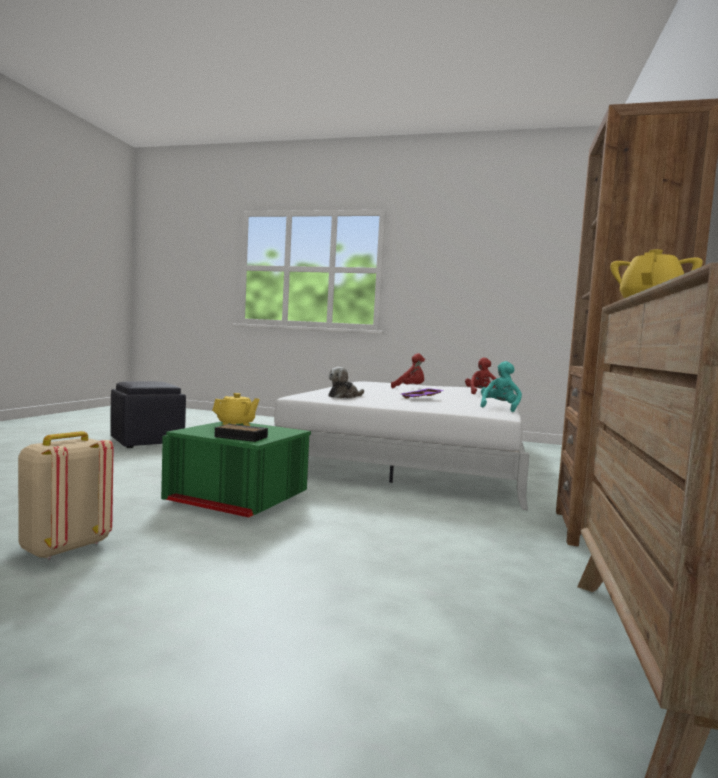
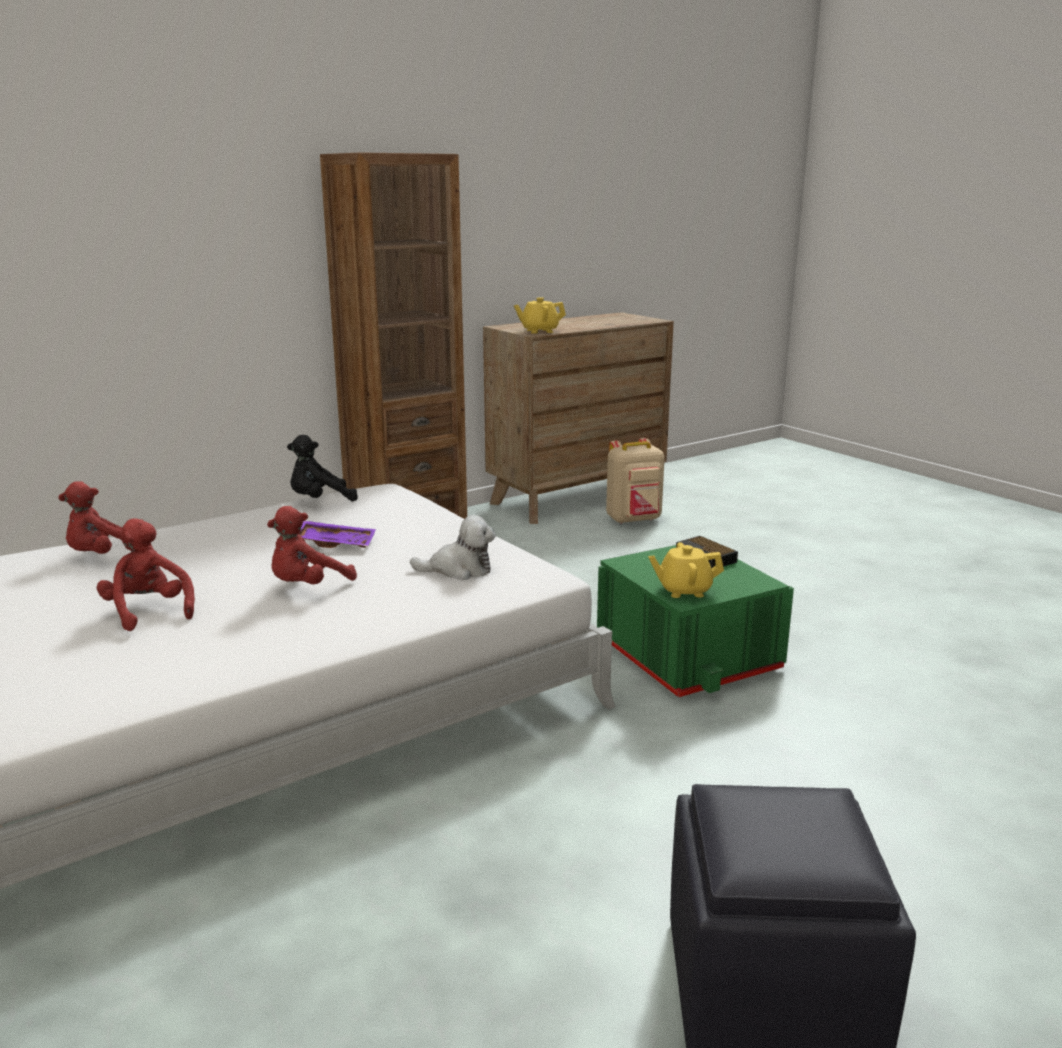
camera: 140 degrees left, 15 degrees up
(64, 548) = (879, 631): beige backpack -> beige backpack (634, 520)
(383, 391) = (308, 586): none -> red plush toy
(499, 408) = (320, 501): turquoise plush toy -> black plush toy

